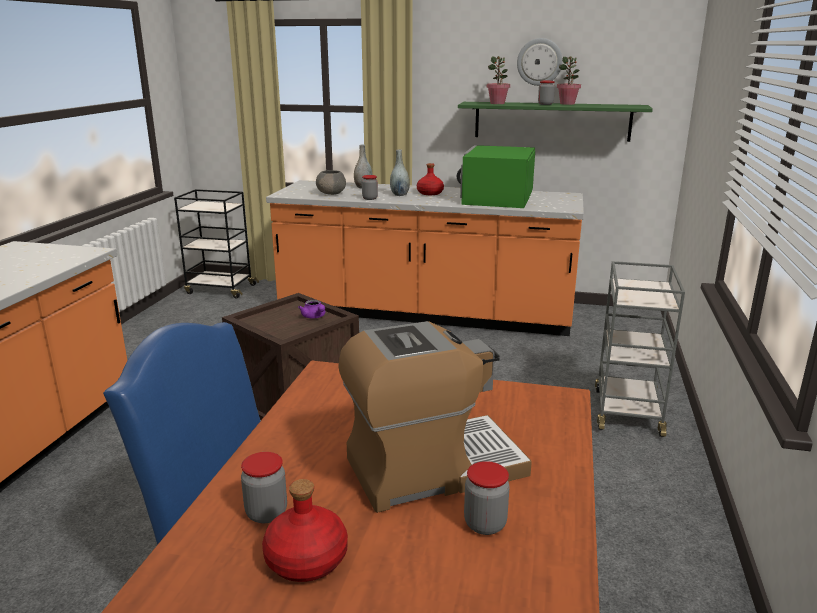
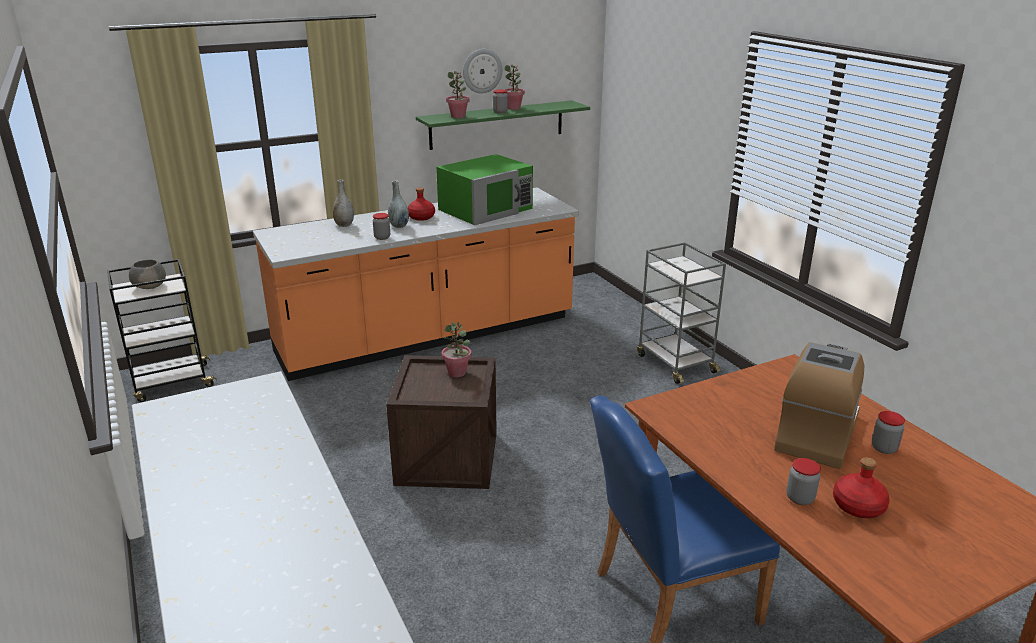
camera: 40 degrees left, 5 degrees up
(314, 317) = (457, 372): purple teapot -> potted plant
(332, 193) = (331, 240): grey bowl -> grey bowl (150, 286)
(496, 198) = (486, 209): green microwave -> green microwave turned 105 degrees counterclockwise

